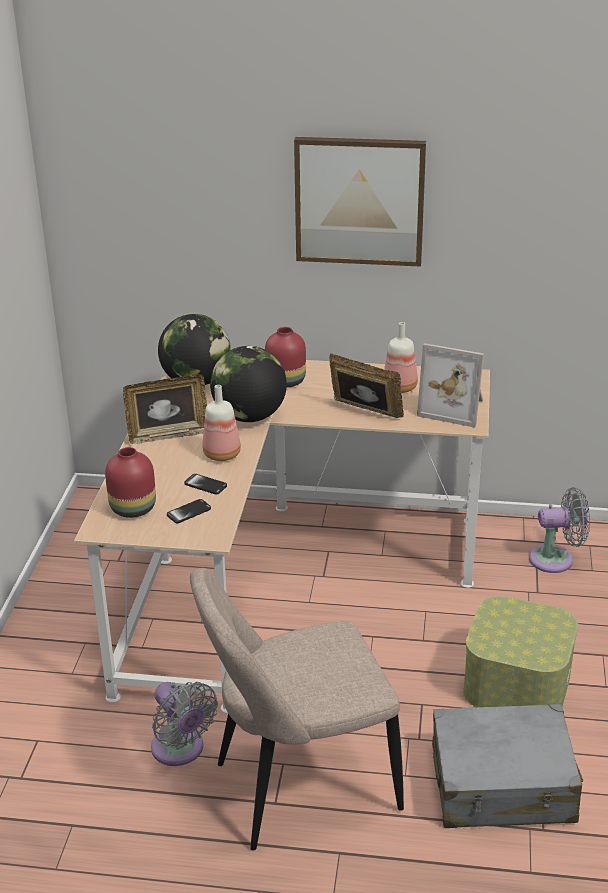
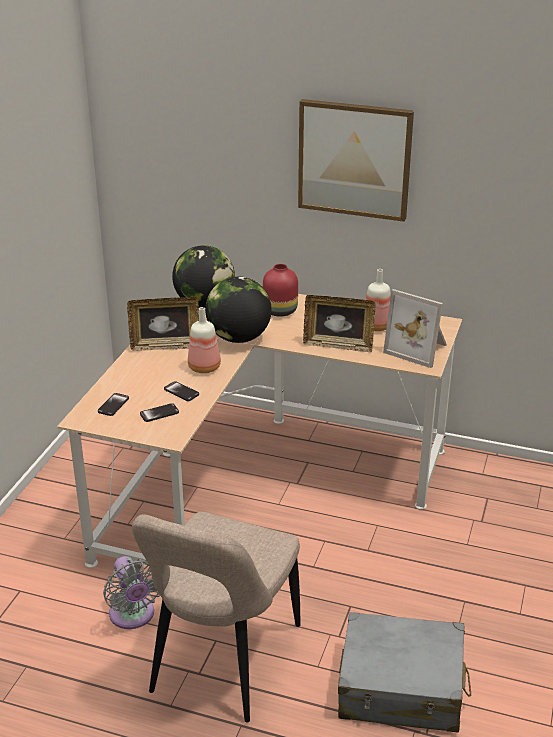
camera: 10 degrees right, 0 degrees up
(132, 509) = (113, 405): red vase -> phone
(298, 788) = (222, 663): beige chair -> beige chair turned 60 degrees counterclockwise
(364, 413) = (338, 345): picture frame -> picture frame turned 150 degrees clockwise
(517, 682) = (440, 599): storage box -> none
(556, 559) = (507, 494): grey fan -> none

